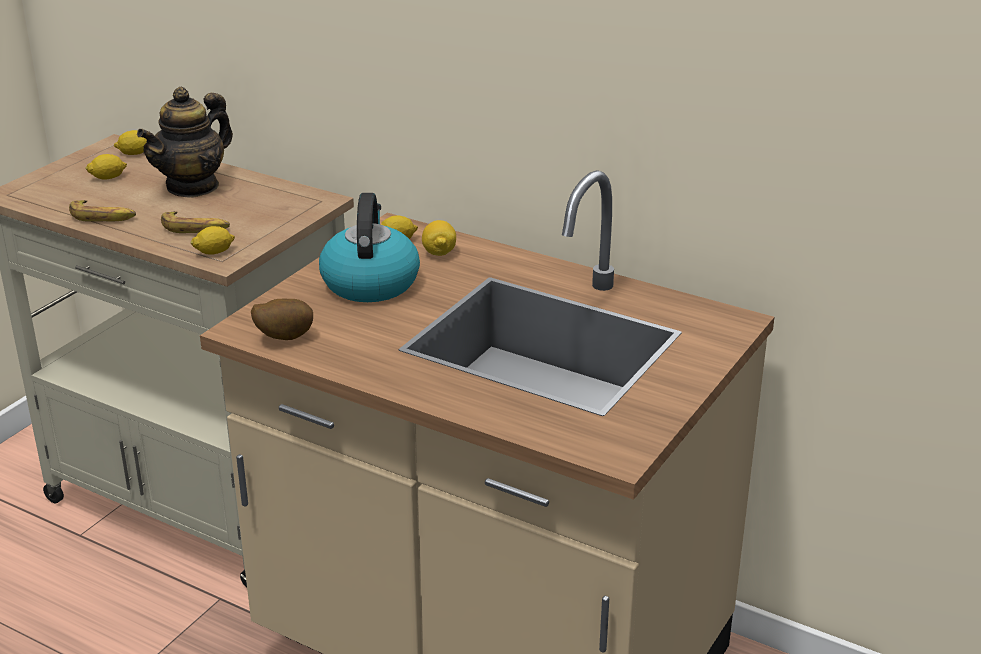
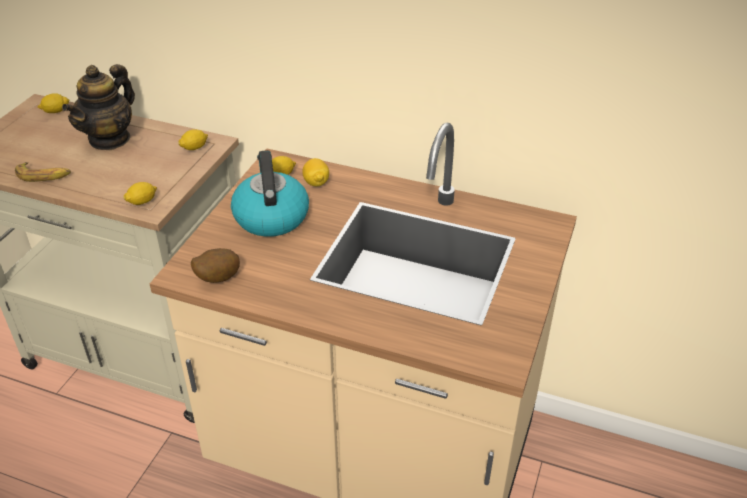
camera: 10 degrees left, 10 degrees up
(108, 177) = (39, 137): lemon -> lemon (194, 147)
(195, 228) = (121, 179): banana -> none

